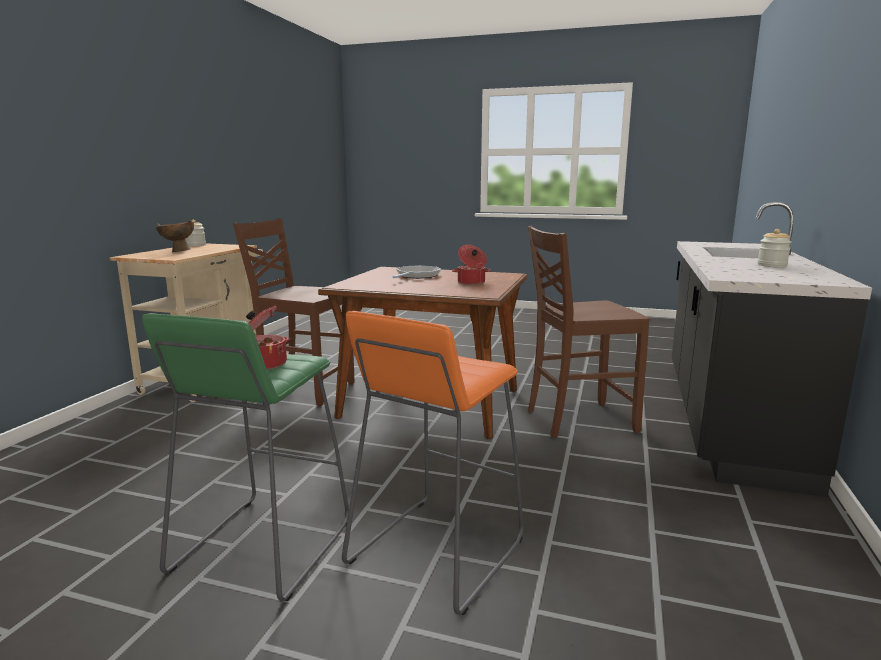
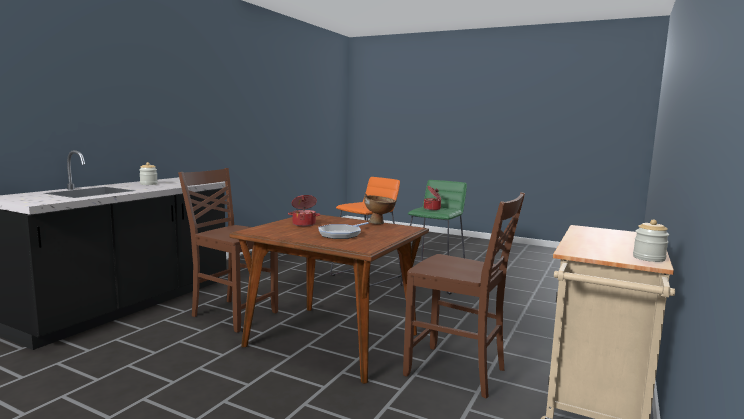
camera: 170 degrees left, 5 degrees down
(177, 251) = (620, 241): brown bowl -> brown bowl (379, 223)
(577, 420) = (233, 314): brown chair -> brown chair turned 150 degrees counterclockwise

